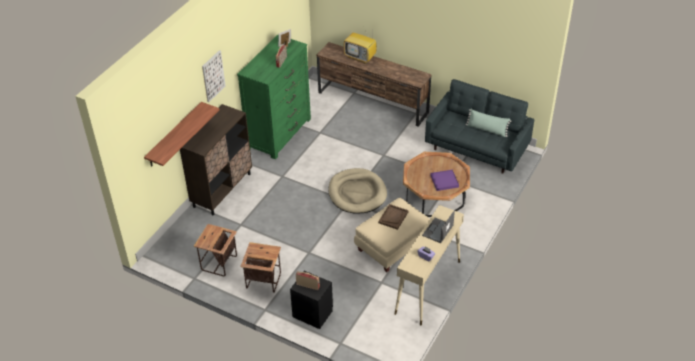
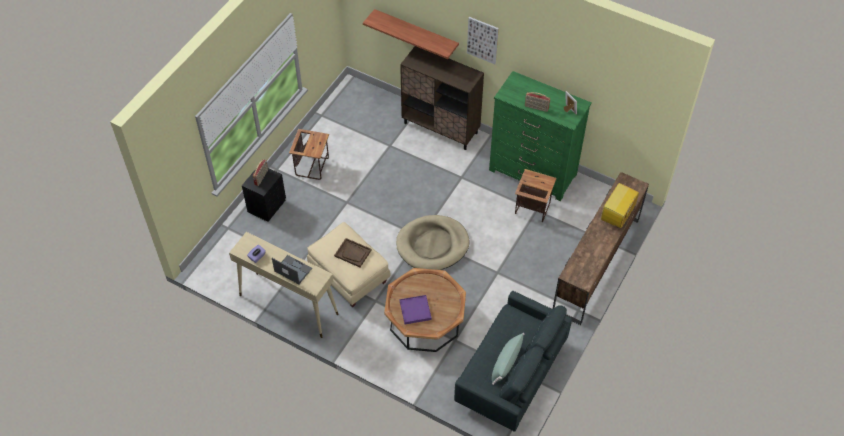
camera: 90 degrees right, 10 degrees up
(219, 264) = (338, 132): side table -> side table (531, 208)

